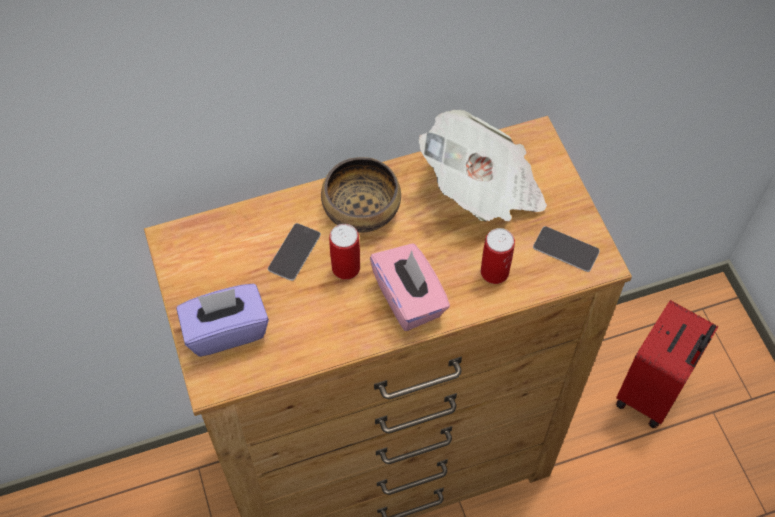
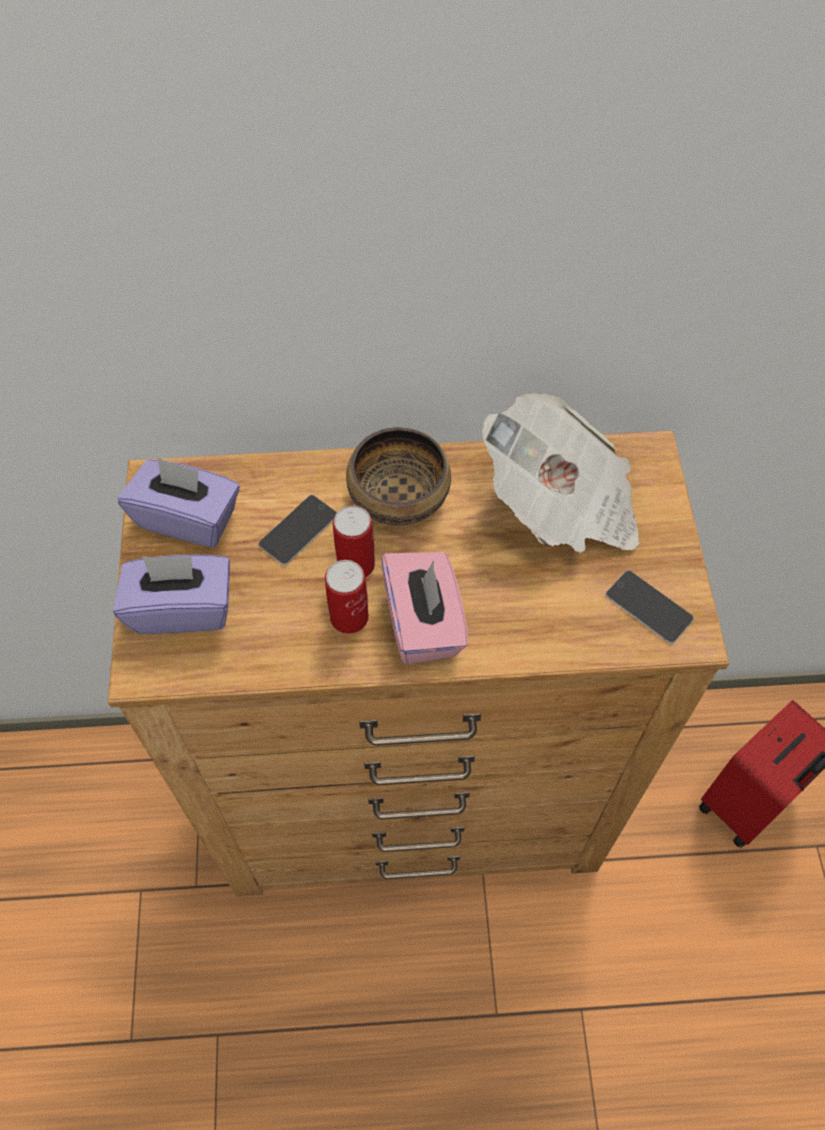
camera: 15 degrees right, 0 degrees up
(207, 262) = (188, 518): none -> purple tissue box
(494, 272) = (545, 614): can -> can (349, 617)

